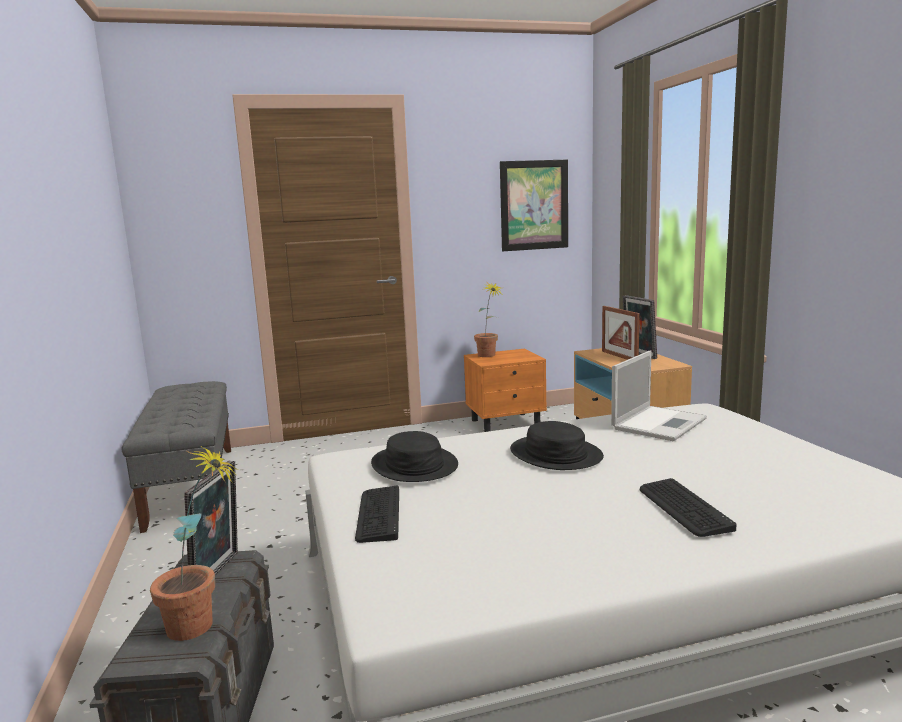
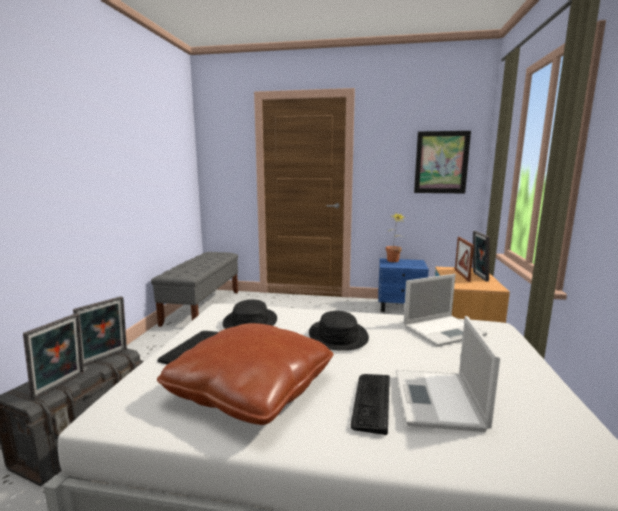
camera: 25 degrees right, 0 degrees up
(204, 626) = (61, 386): potted plant -> picture frame
(506, 423) = (400, 307): orange nightstand -> blue nightstand
(536, 536) = (251, 390): none -> brown pillow
(745, 488) = (438, 400): none -> laptop

